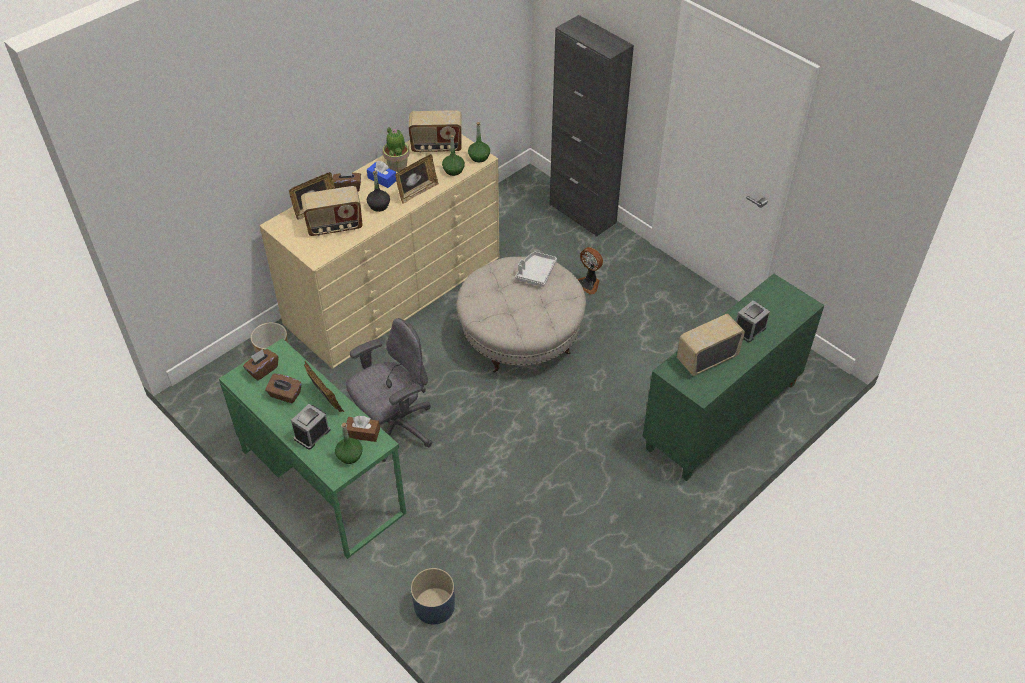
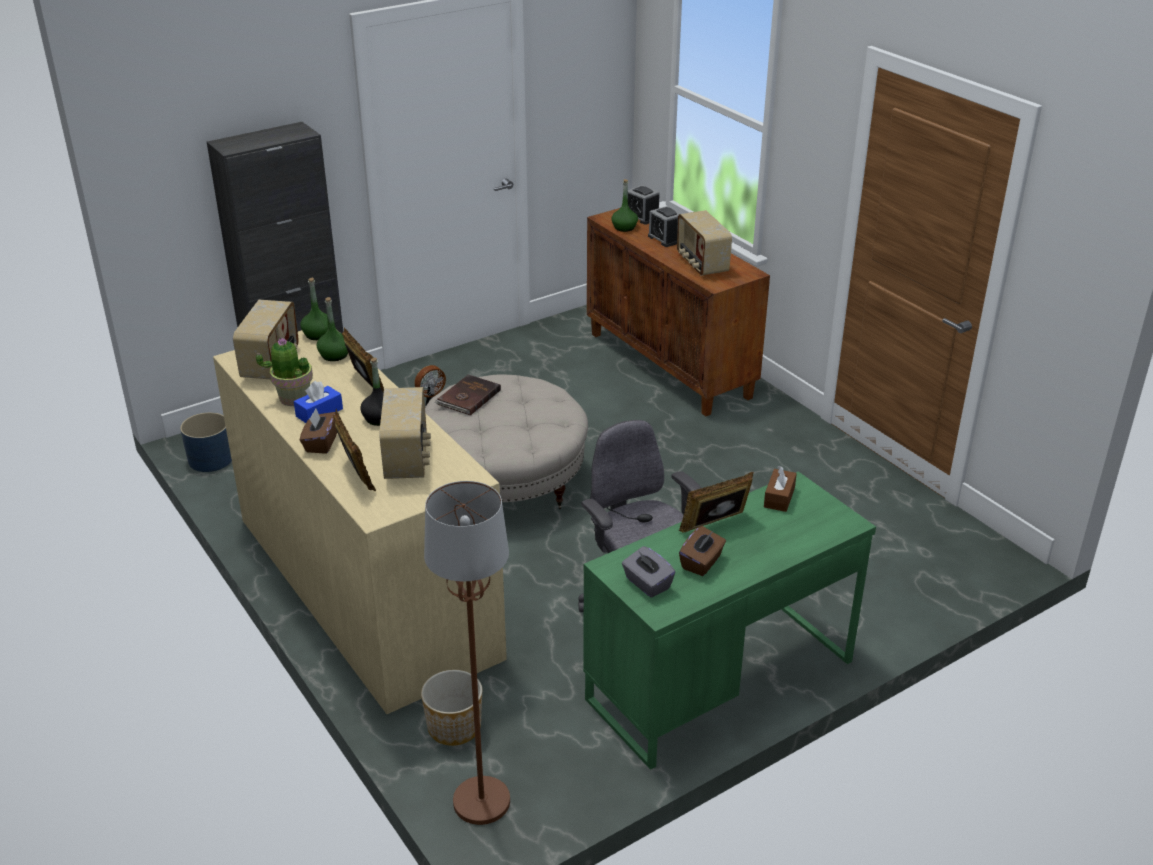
camera: 80 degrees left, 15 degrees down
(217, 377) = (481, 802): none -> brown floor lamp
(262, 370) = (647, 584): brown tissue box -> grey tissue box
(312, 434) = (778, 540): alarm clock -> alarm clock (642, 217)
(349, 456) = (817, 510): green bottle -> green bottle (624, 227)
(434, 606) = (919, 590): blue planter -> blue planter (211, 459)
(535, 273) = (468, 397): grey tray -> brown book
(722, 417) = (670, 365): green cabinet -> brown cabinet

